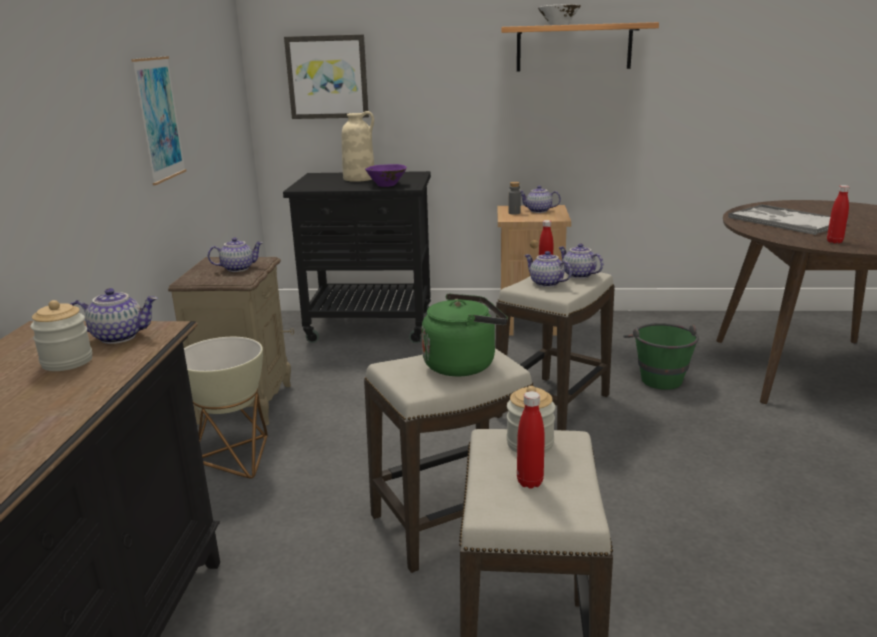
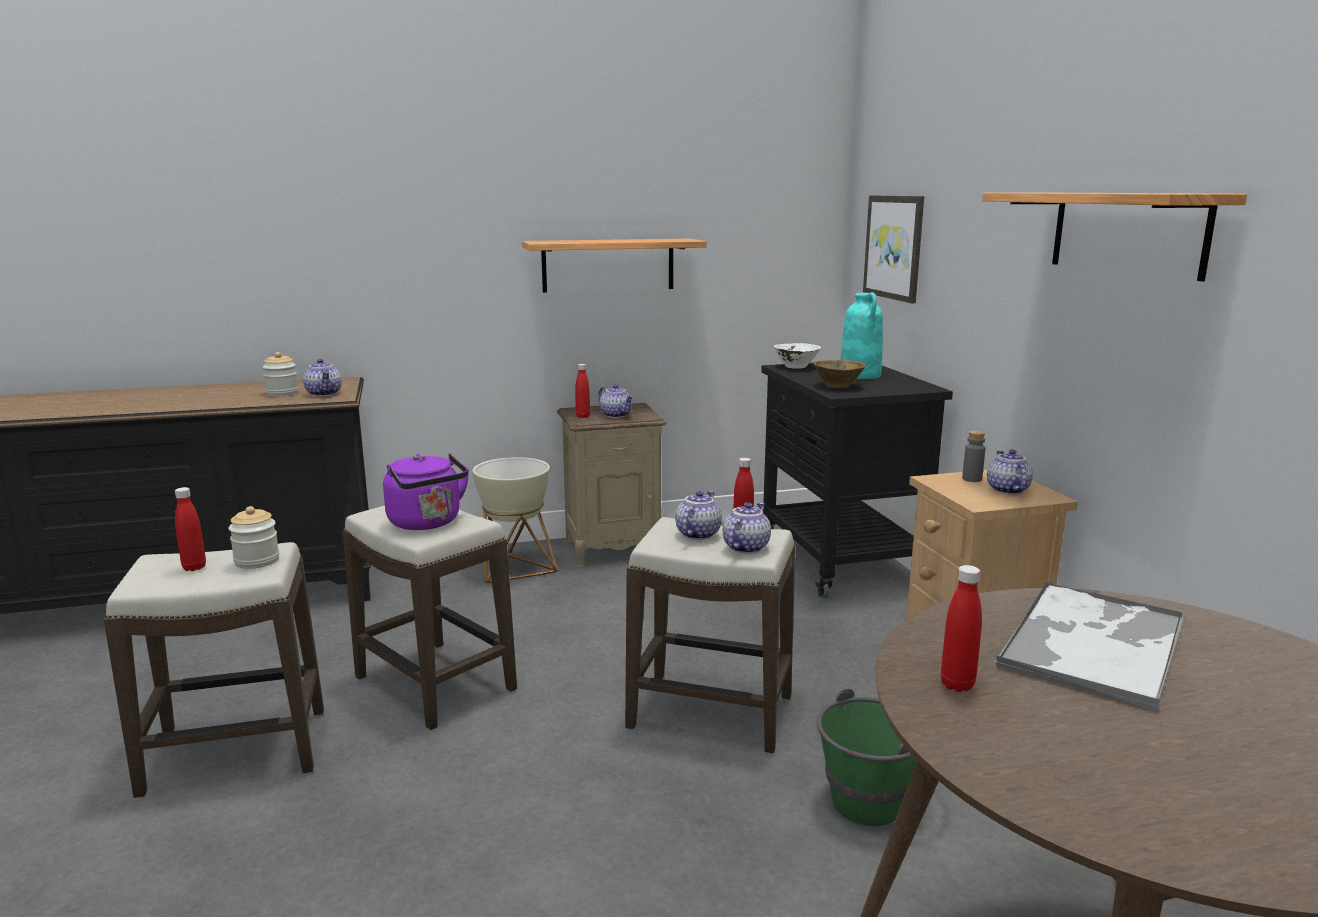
camera: 70 degrees right, 5 degrees down
(159, 119) = (608, 265): picture -> shelf
(222, 279) = (583, 416): none -> red bottle
(359, 178) = (860, 375): beige vase -> turquoise vase
(387, 185) = (838, 386): purple bowl -> brown bowl
(463, 364) = (427, 523): green kettle -> purple kettle
(559, 24) = (1086, 192): white bowl -> white bowl (796, 367)

